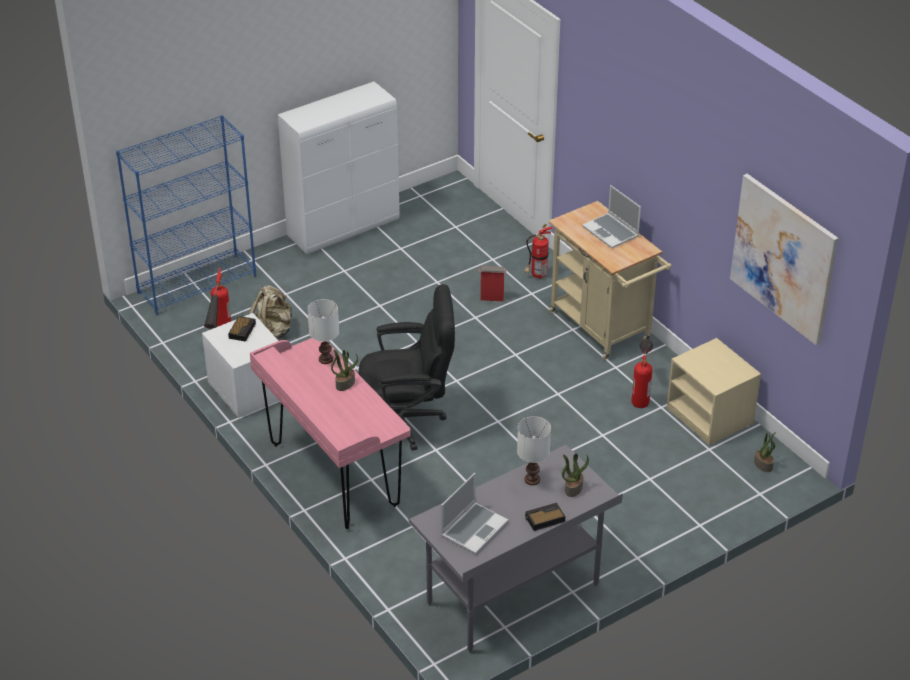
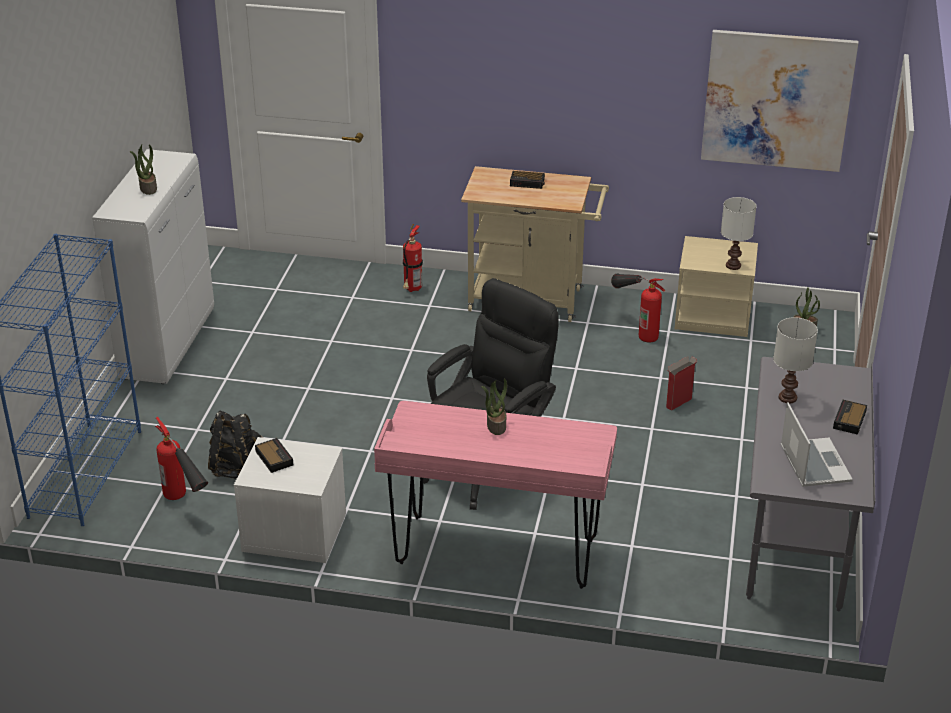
camera: 45 degrees left, 5 degrees down
(273, 331) = (237, 468): beige backpack -> black backpack
(325, 360) = (443, 417): white table lamp -> white table lamp (733, 266)
(491, 299) = (402, 328): cardboard box -> cardboard box (678, 403)
(573, 488) = (827, 384): potted plant -> potted plant (148, 188)
(611, 232) = (528, 182): laptop -> alarm clock

